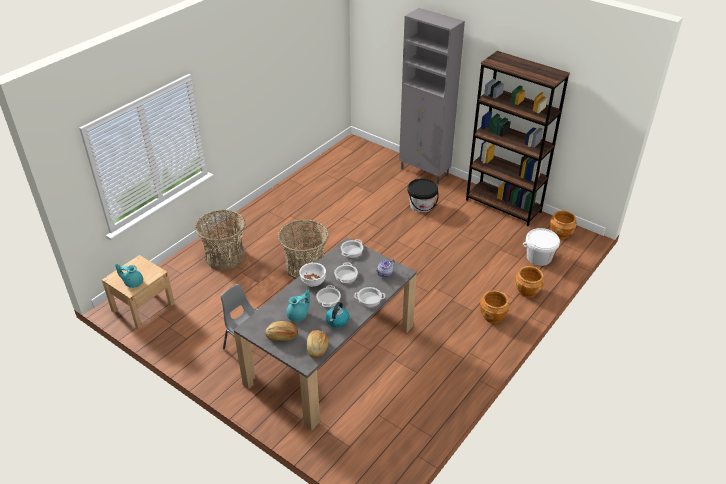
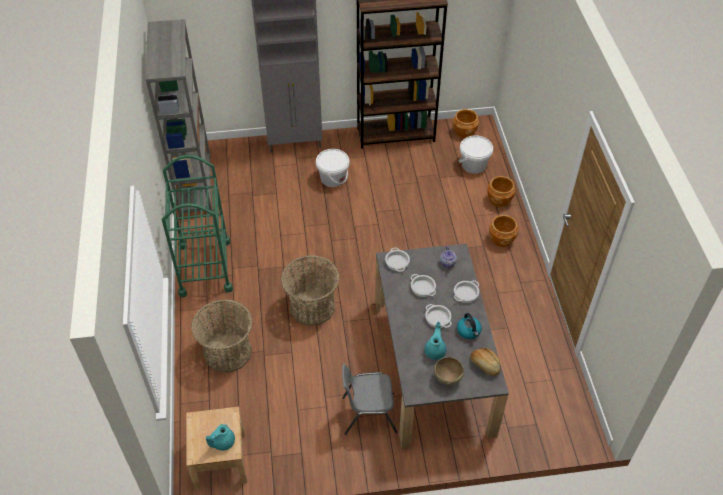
camera: 45 degrees left, 10 degrees up
(275, 205) = (205, 267): none -> green cart
(281, 336) = (447, 378): bread -> brown bowl
(313, 282) = (407, 313): white bowl -> none
(330, 161) = (195, 186): none -> grey bookcase
(421, 205) = (333, 178): black bucket -> white bucket

